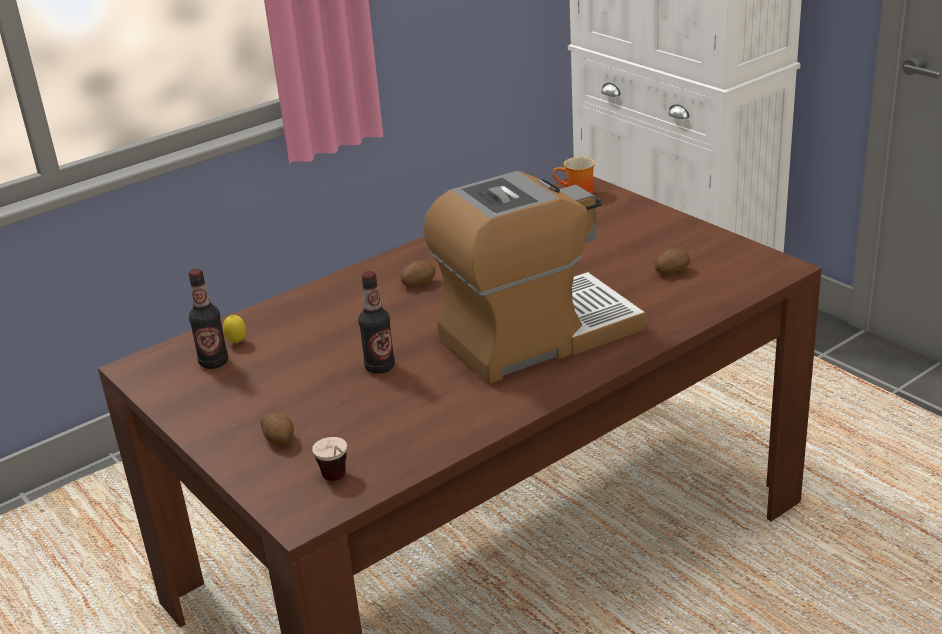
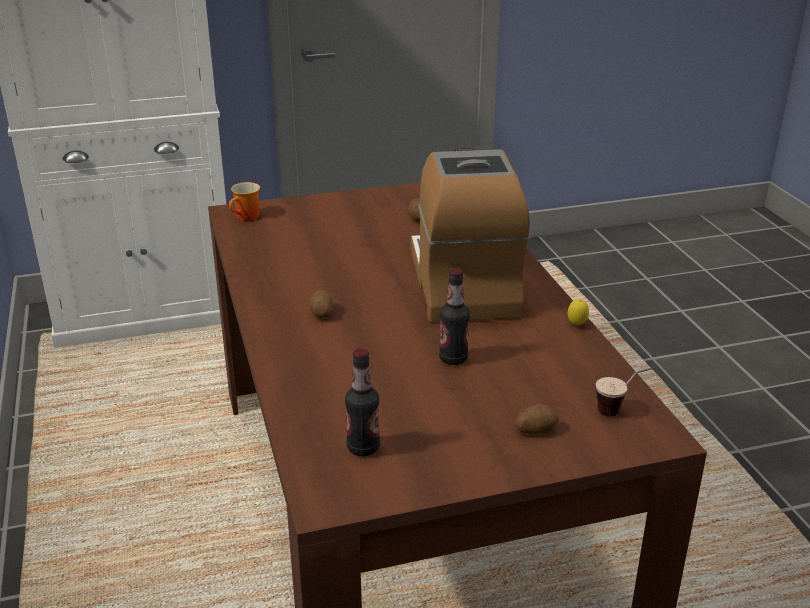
camera: 70 degrees left, 0 degrees up
(237, 343) = (335, 428): lemon -> lemon (576, 325)

